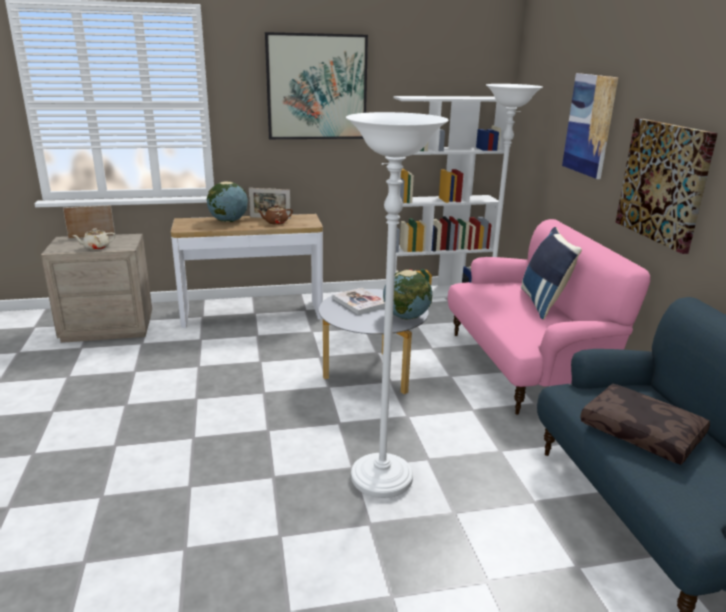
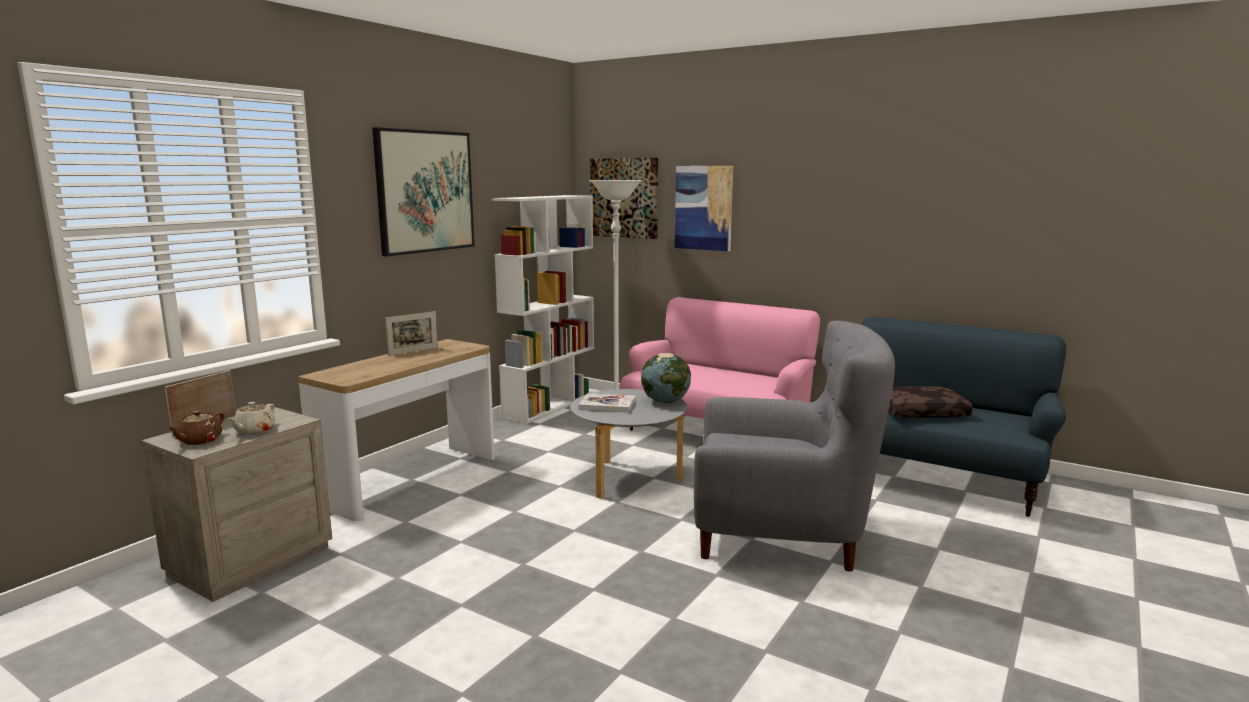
camera: 45 degrees left, 10 degrees down
(228, 221) = (377, 363): globe -> none
(275, 222) = (433, 353): brown teapot -> brown teapot (199, 441)
(381, 478) = (782, 535): white floor lamp -> grey armchair
(544, 303) = (717, 368): blue pillow -> none
(664, 182) = (809, 240): picture -> picture (624, 198)

